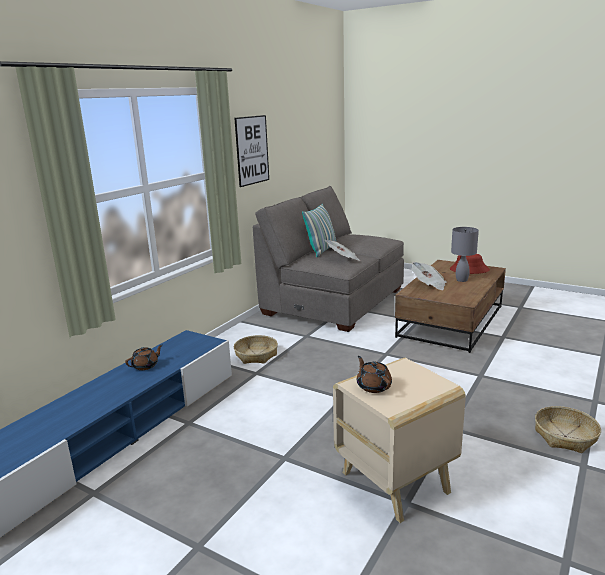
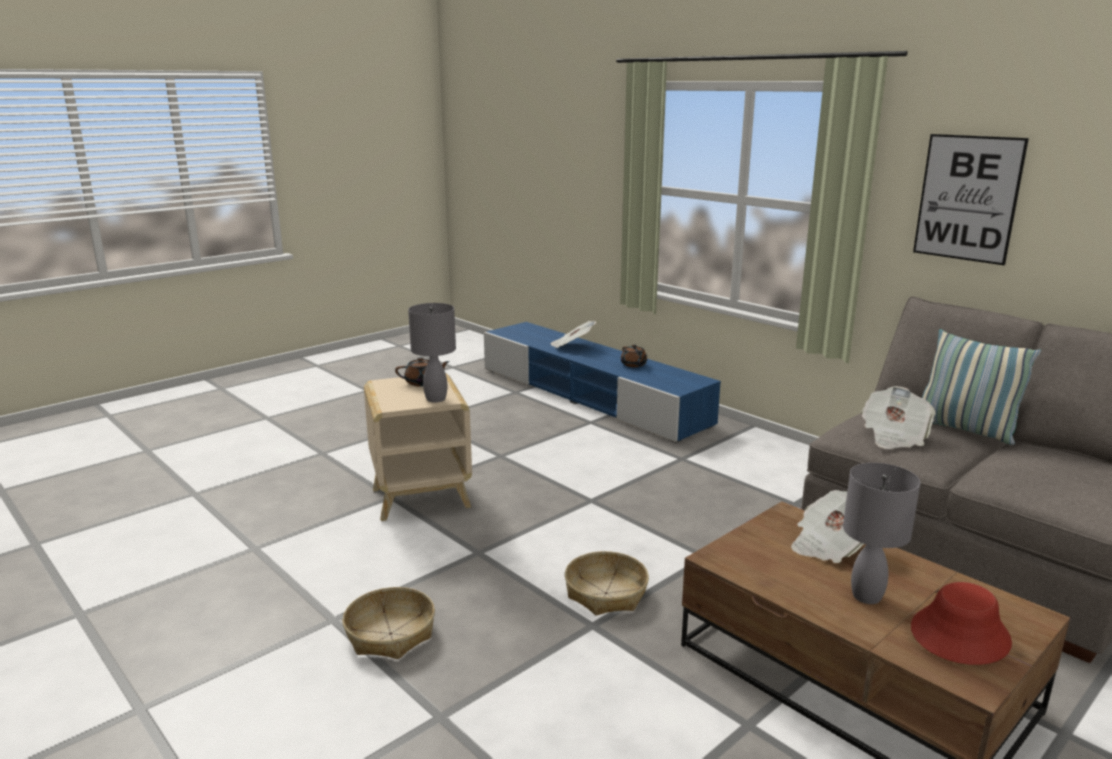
camera: 105 degrees right, 0 degrees up
(74, 407) = (572, 346): none -> newspaper
(256, 355) = (734, 463): basket -> basket (606, 593)
(407, 370) = (435, 399): none -> grey table lamp

